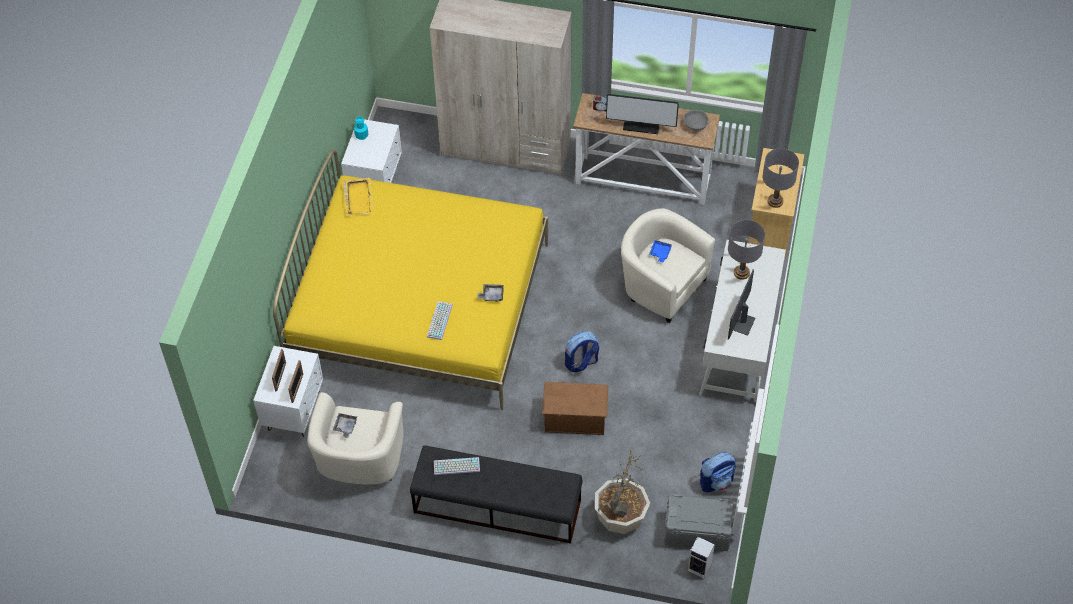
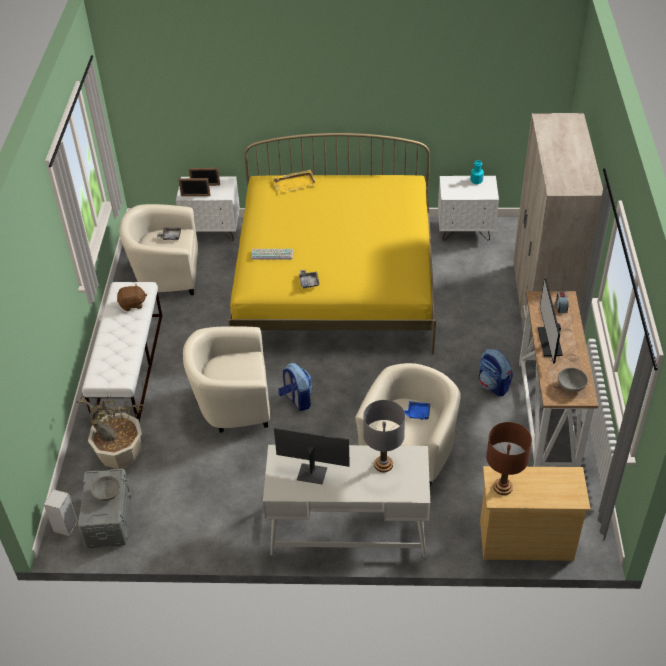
camera: 80 degrees right, 10 degrees down
(358, 198) = (396, 185): yellow tray -> yellow tray (295, 183)
(456, 467) = (132, 304): keyboard -> brown plush toy
(496, 506) = (129, 366): black bench -> white bench
(574, 417) = (232, 404): brown storage box -> beige armchair
(697, 509) = (108, 493): none -> grey bowl
(716, 481) = (169, 528): backpack -> backpack (493, 385)
(775, 201) = (502, 487): grey table lamp -> brown table lamp

